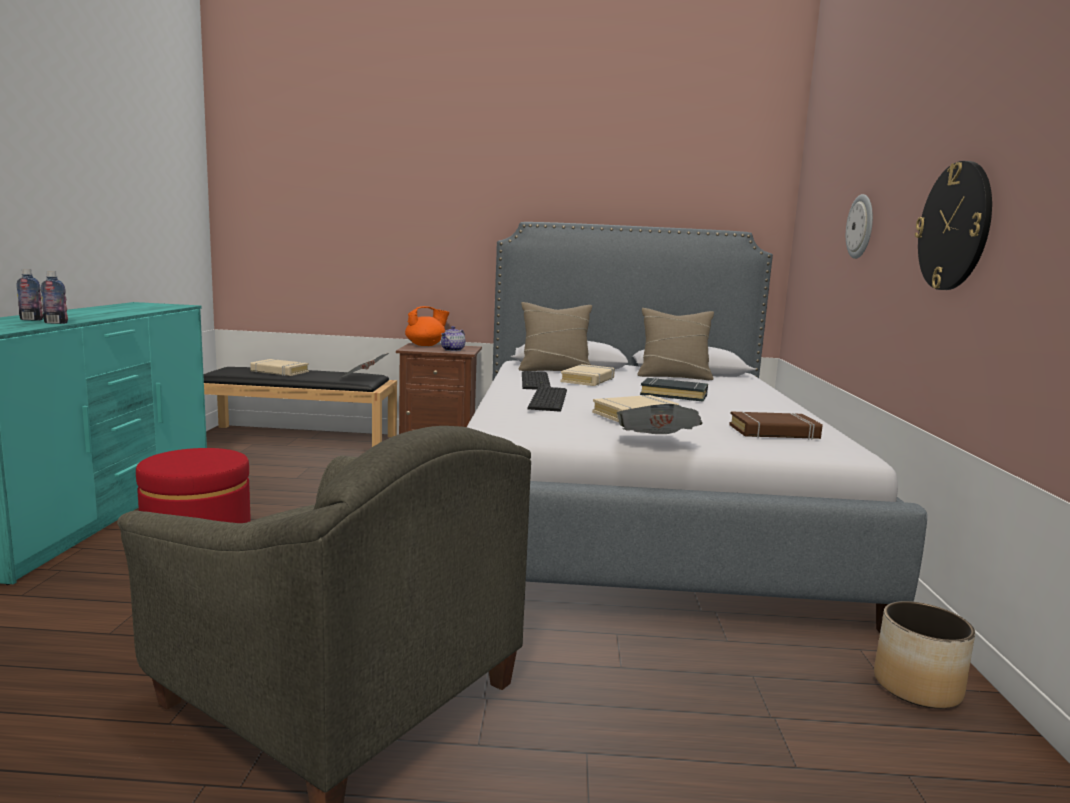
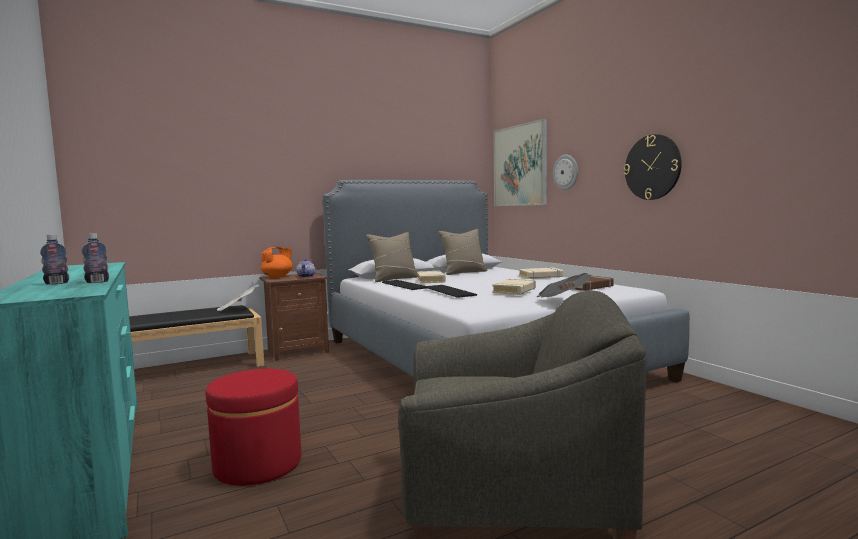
camera: 30 degrees left, 5 degrees down
(279, 372) = (154, 316): beige book -> beige book (540, 276)
(674, 395) = (495, 280): black book -> none
(819, 210) = (520, 165): none -> picture
(916, 687) = (718, 397): planter -> none

